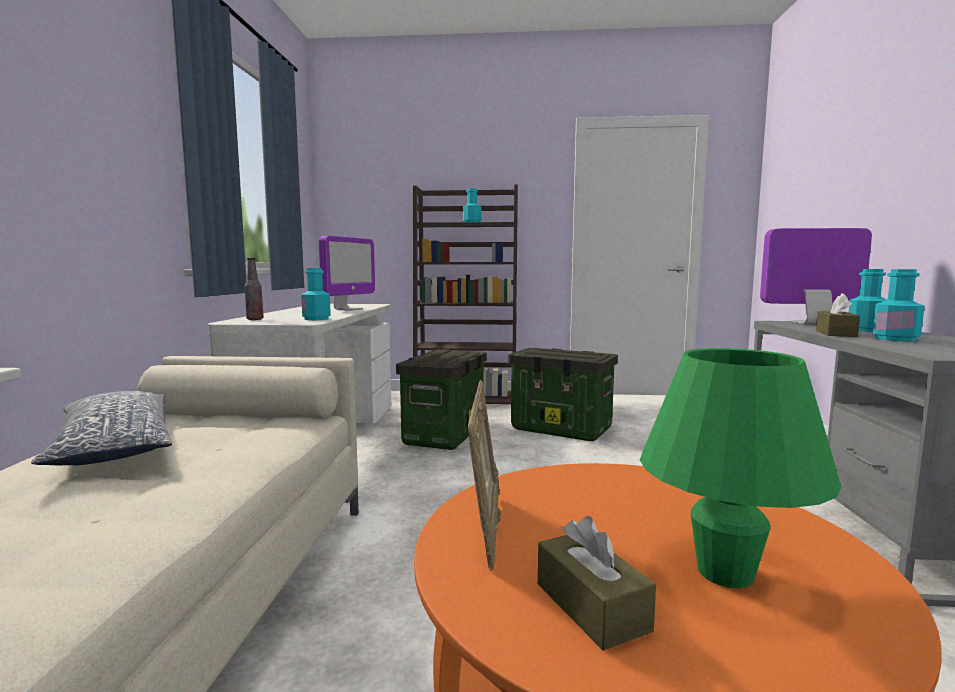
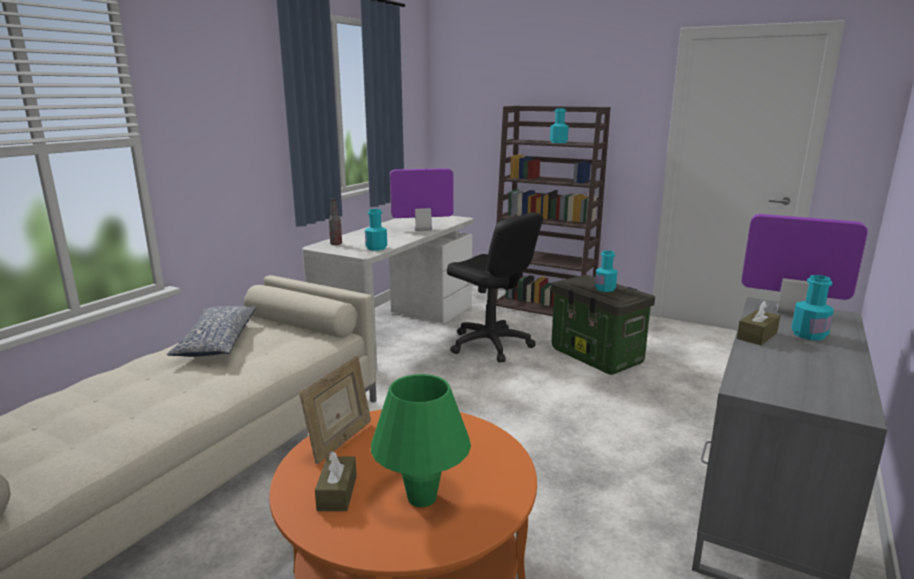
camera: 25 degrees right, 10 degrees up
(348, 309) = (422, 229): monitor -> monitor turned 150 degrees counterclockwise
(445, 435) = (490, 345): storage box -> black office chair
(895, 339) = (788, 355): turquoise bottle -> turquoise bottle (605, 289)

